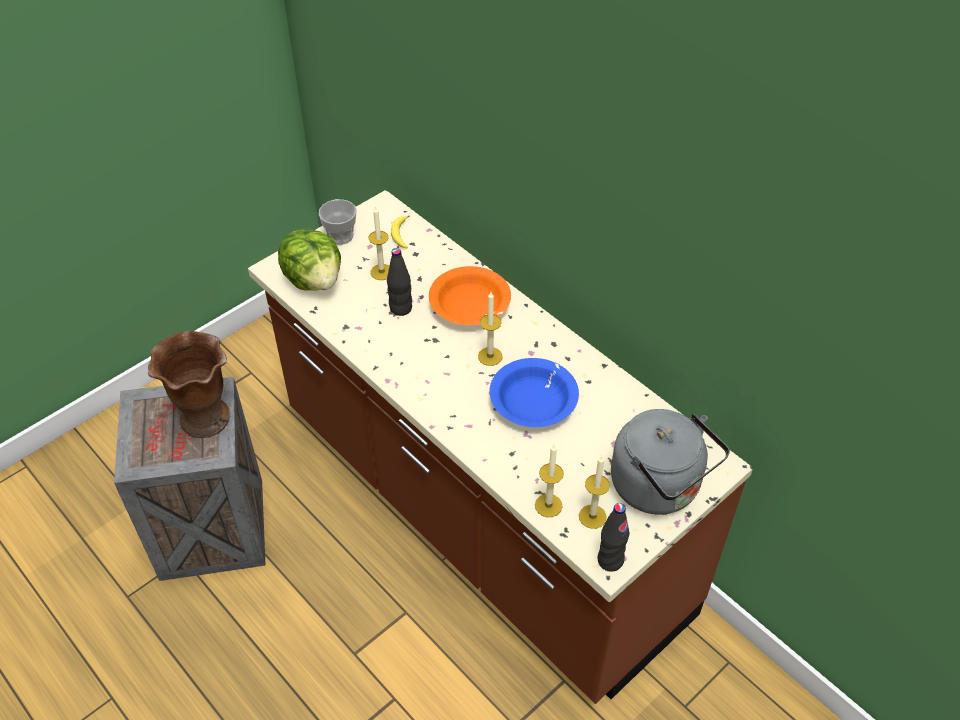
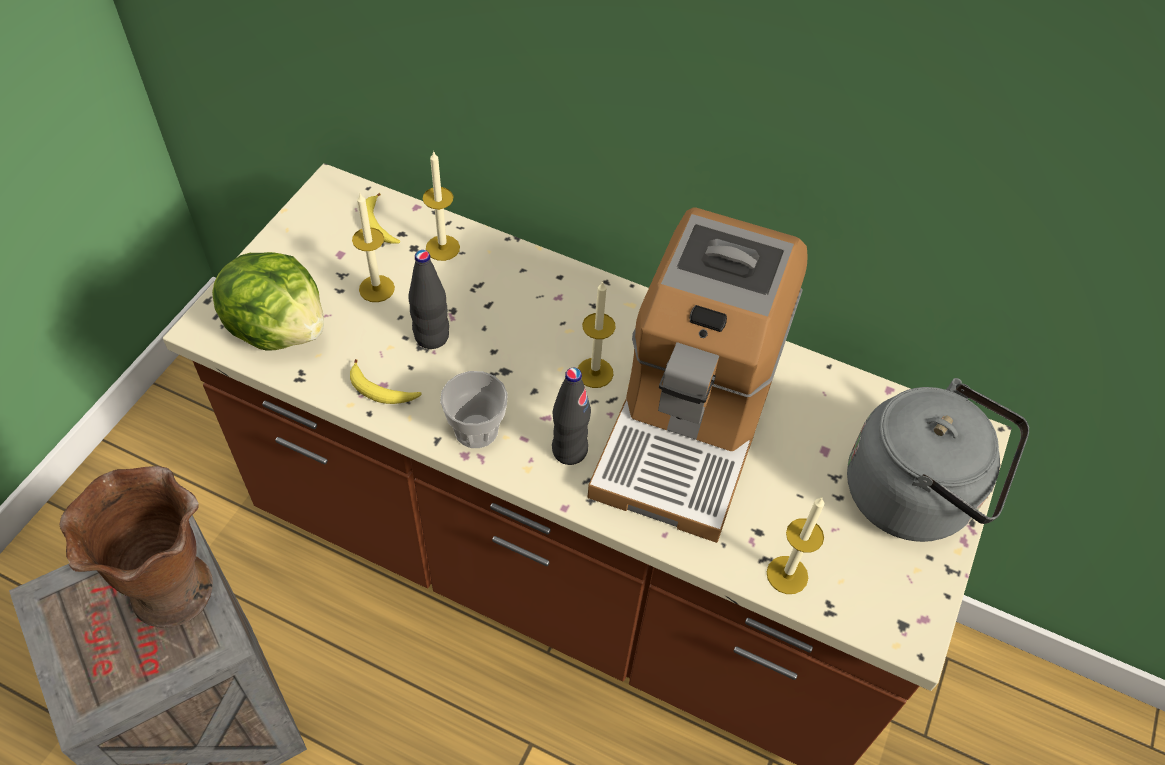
camera: 25 degrees left, 5 degrees up
(340, 236) = (288, 250): cup -> cup (476, 430)
(357, 331) = (382, 390): none -> banana
(470, 306) = (529, 305): orange bowl -> none
(533, 402) = (688, 423): blue bowl -> coffee machine
(592, 516) = (853, 570): candle -> candle (442, 248)
(610, 560) = (910, 629): black bottle -> black bottle (569, 450)

